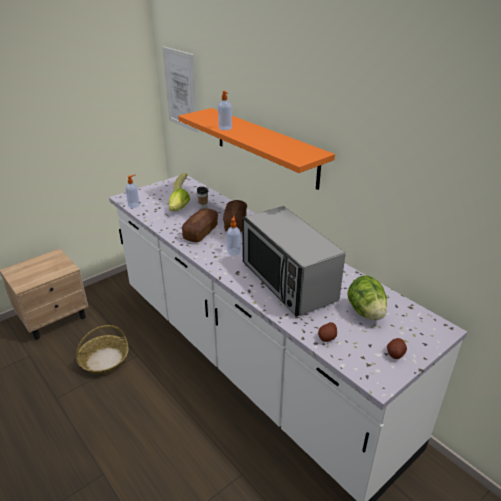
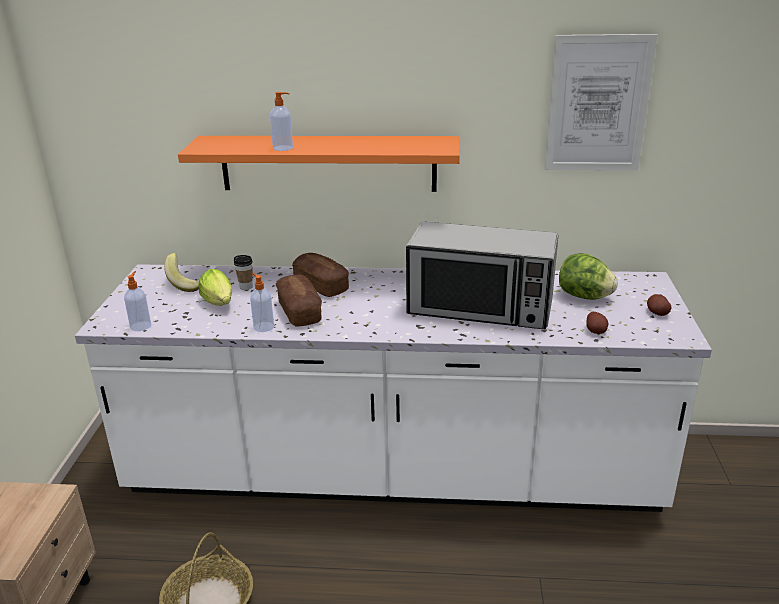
camera: 45 degrees left, 5 degrees down
(181, 89) = (112, 124): picture -> picture (598, 104)
(234, 251) = (375, 310): soap dispenser -> soap dispenser (263, 327)

